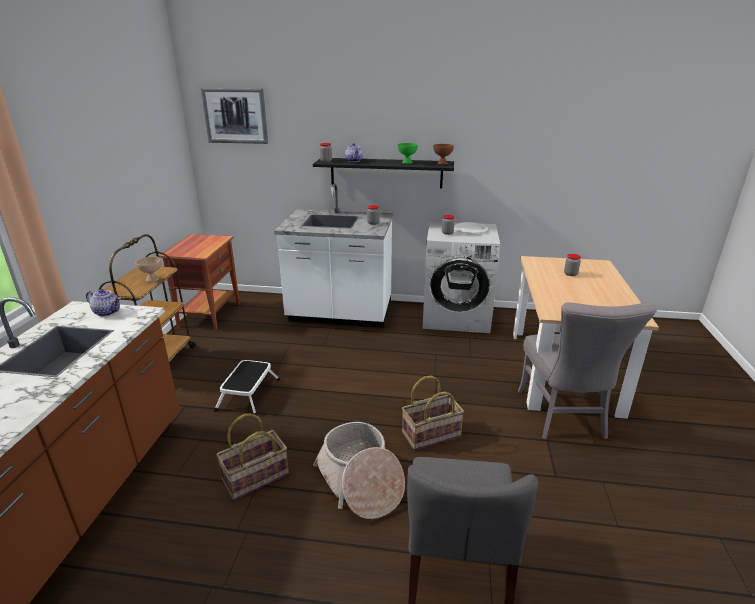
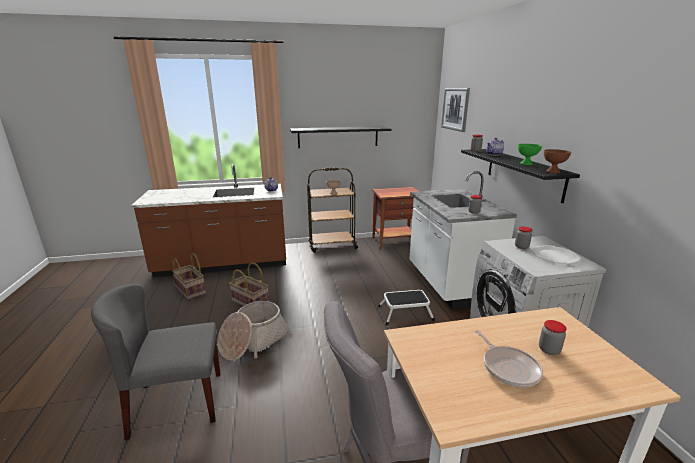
camera: 70 degrees right, 5 degrees down
(103, 187) = (338, 137): none -> black shelf
(248, 394) = (321, 278): black step ladder -> black step ladder (405, 313)
(431, 433) = (316, 365): basket -> basket (191, 290)
(588, 290) = (508, 367): none -> frying pan

